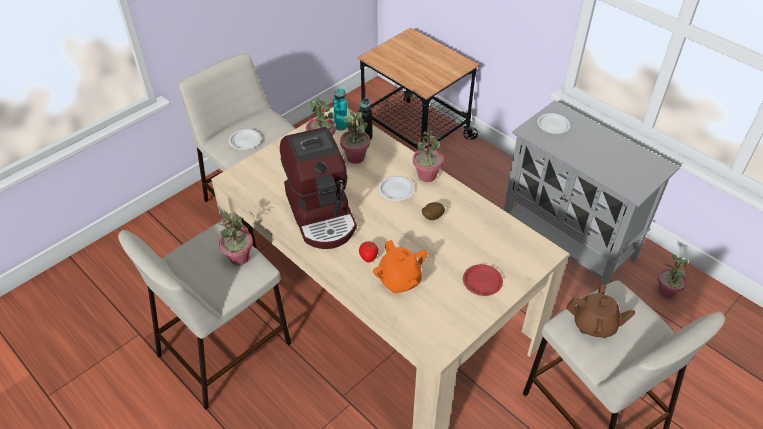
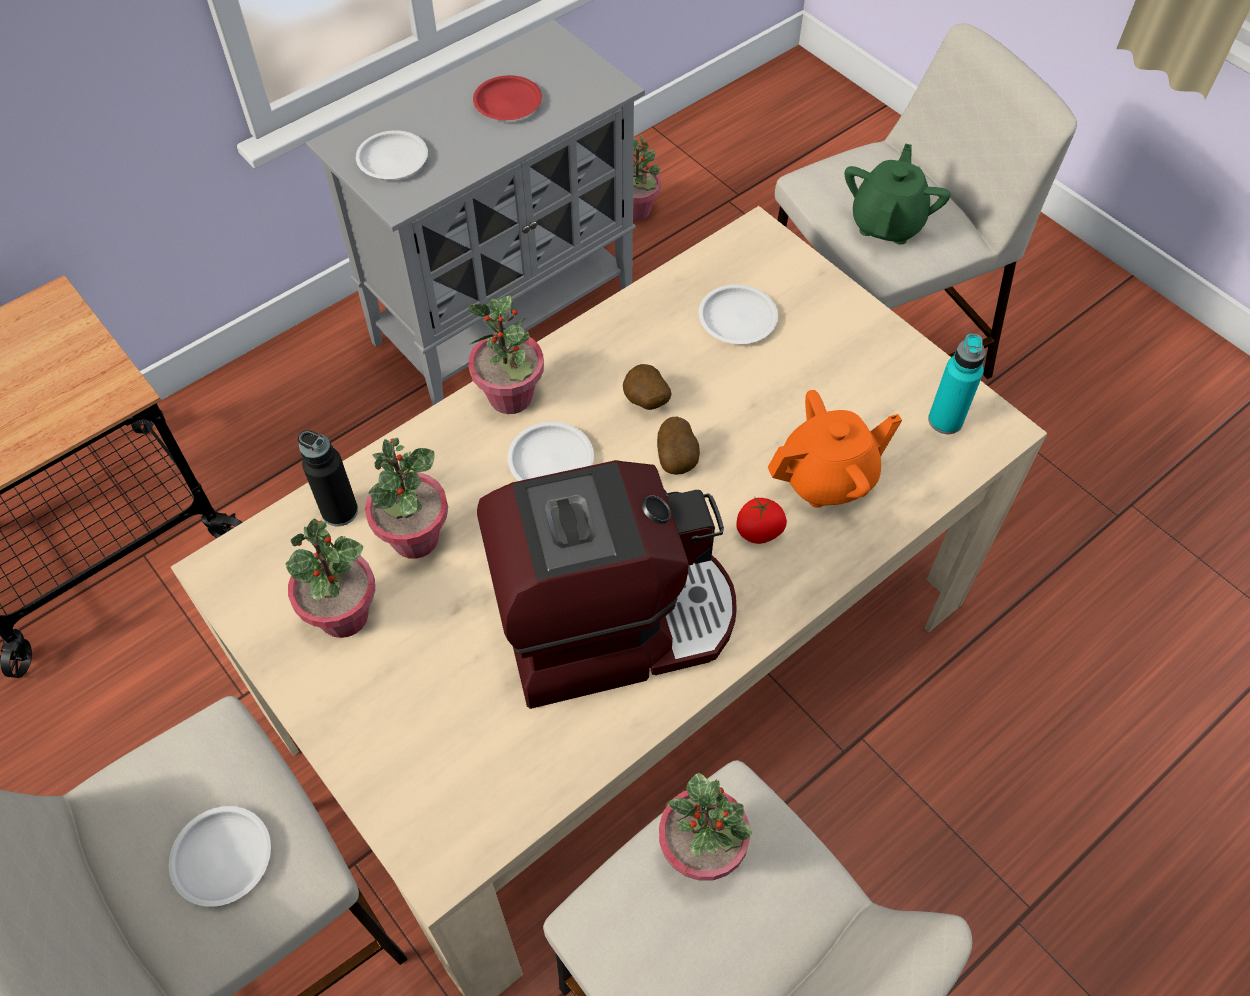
camera: 85 degrees left, 10 degrees up
(341, 126) = (278, 566): turquoise bottle -> turquoise bottle (945, 420)
(402, 229) = (677, 460): none -> potato
(482, 282) = (830, 341): red plate -> red plate (507, 103)
(488, 246) = (736, 319): none -> white plate
(594, 325) = (887, 223): brown teapot -> green teapot

